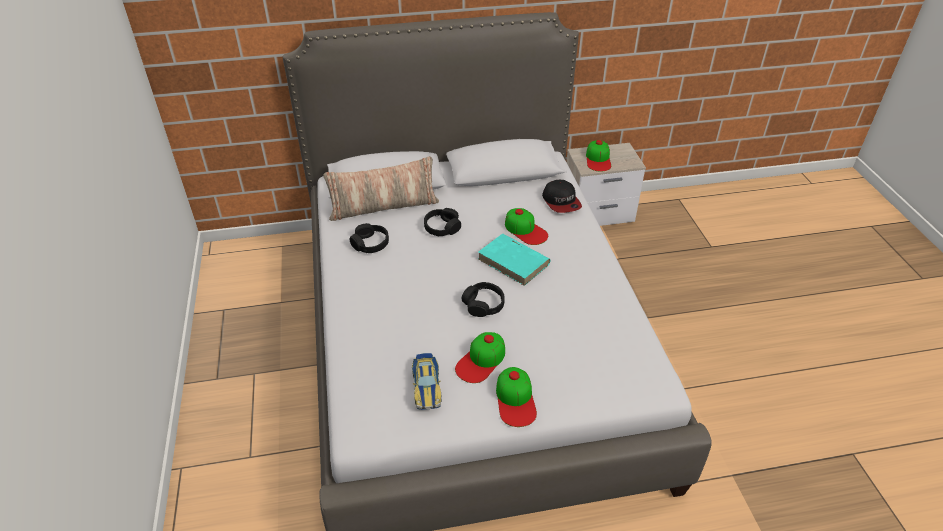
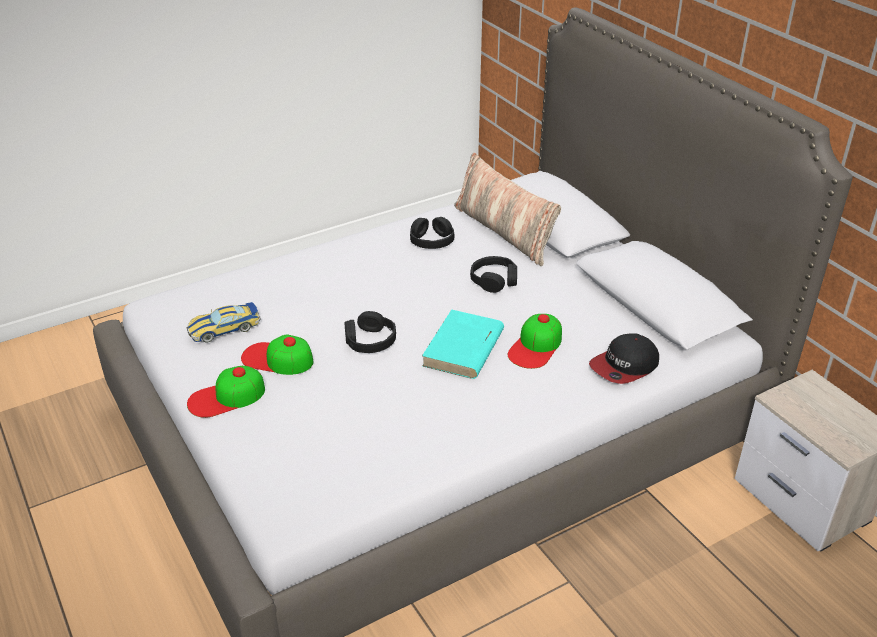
camera: 70 degrees right, 5 degrees down
(598, 159) = (815, 407): cap -> none

